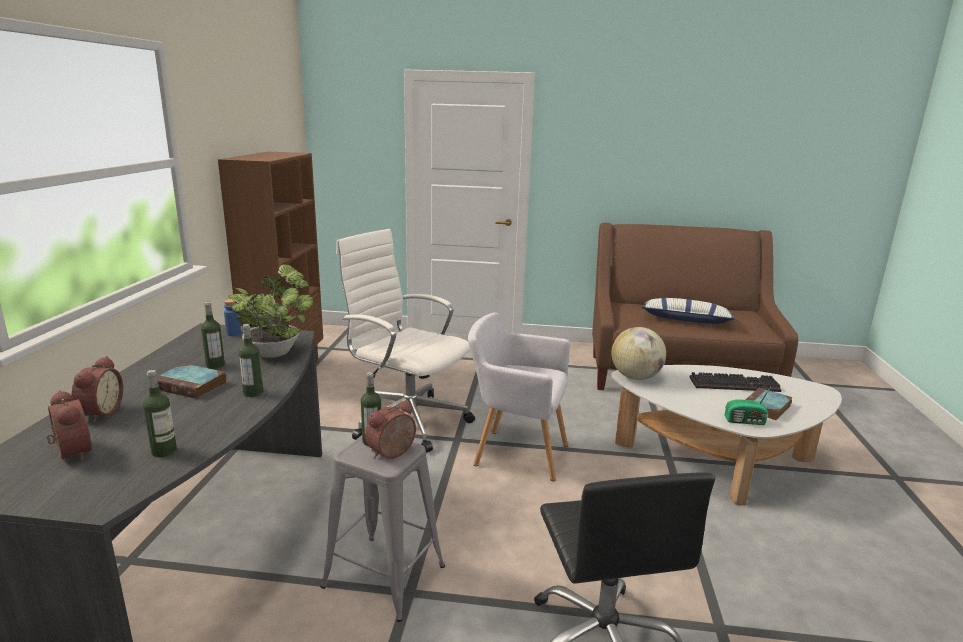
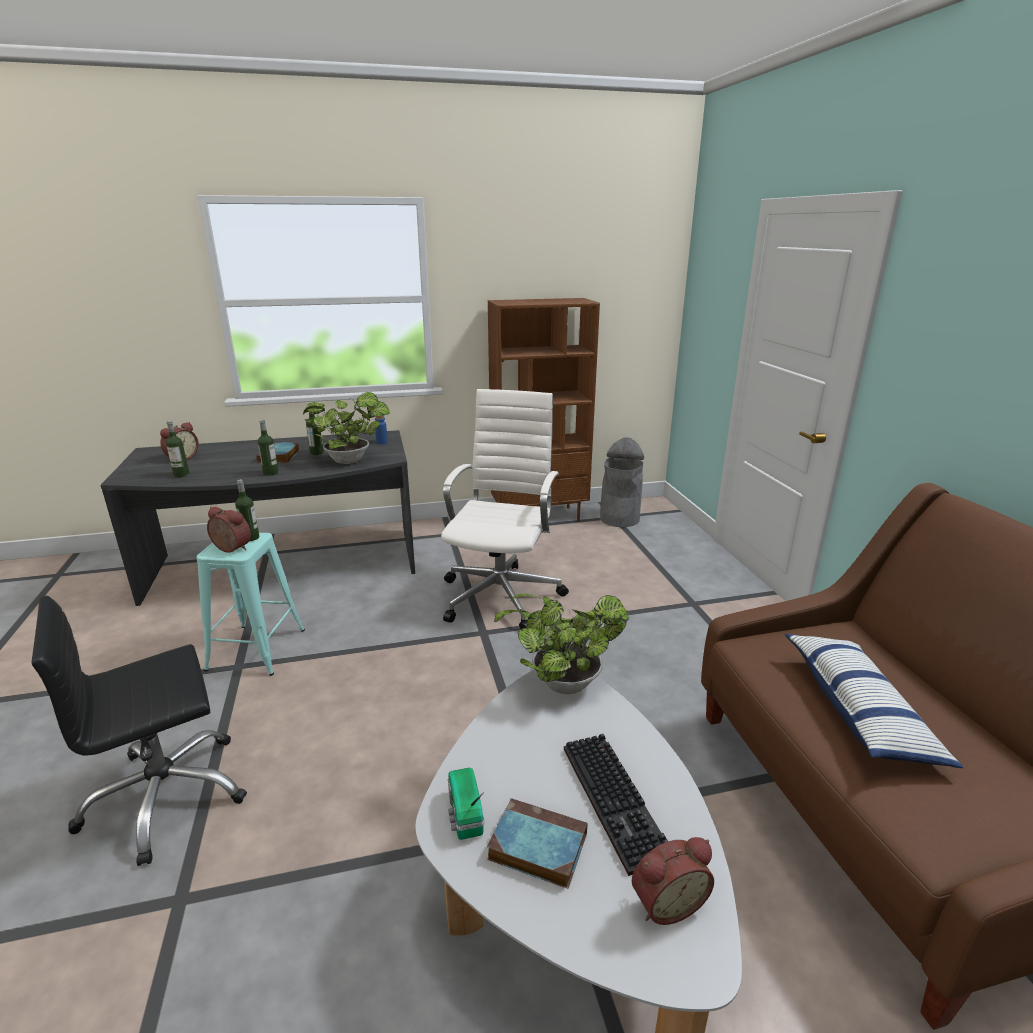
camera: 70 degrees right, 5 degrees up
(99, 413) = (234, 449): alarm clock -> alarm clock (666, 901)
(336, 347) = (619, 519): none -> grey trash can
(384, 576) = (256, 649): grey stool -> turquoise stool
(516, 453) = (478, 677): grey armchair -> none
(635, 377) = (560, 683): globe -> potted plant

